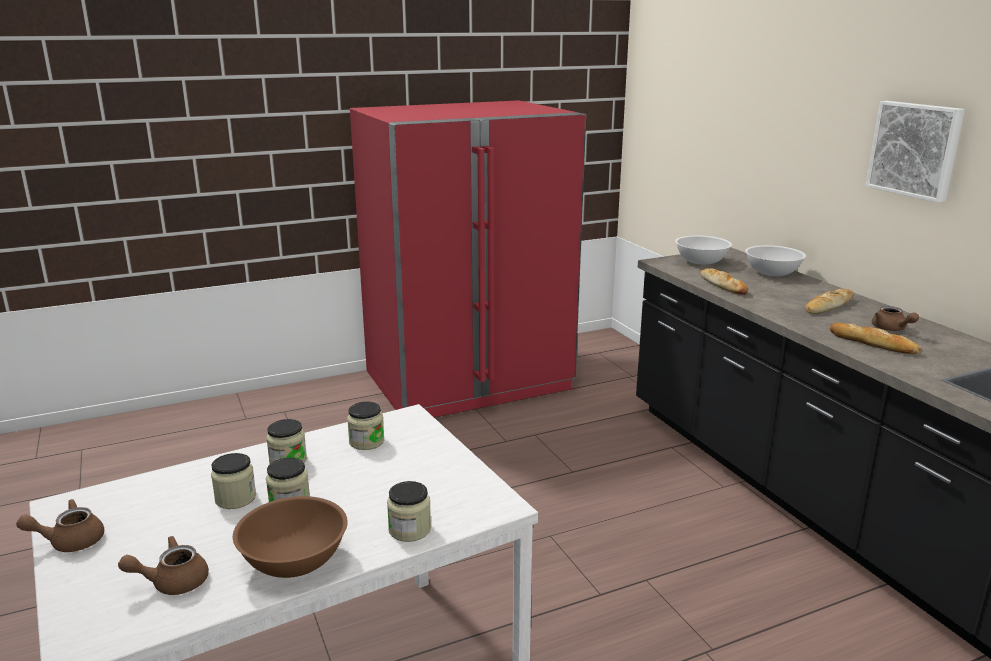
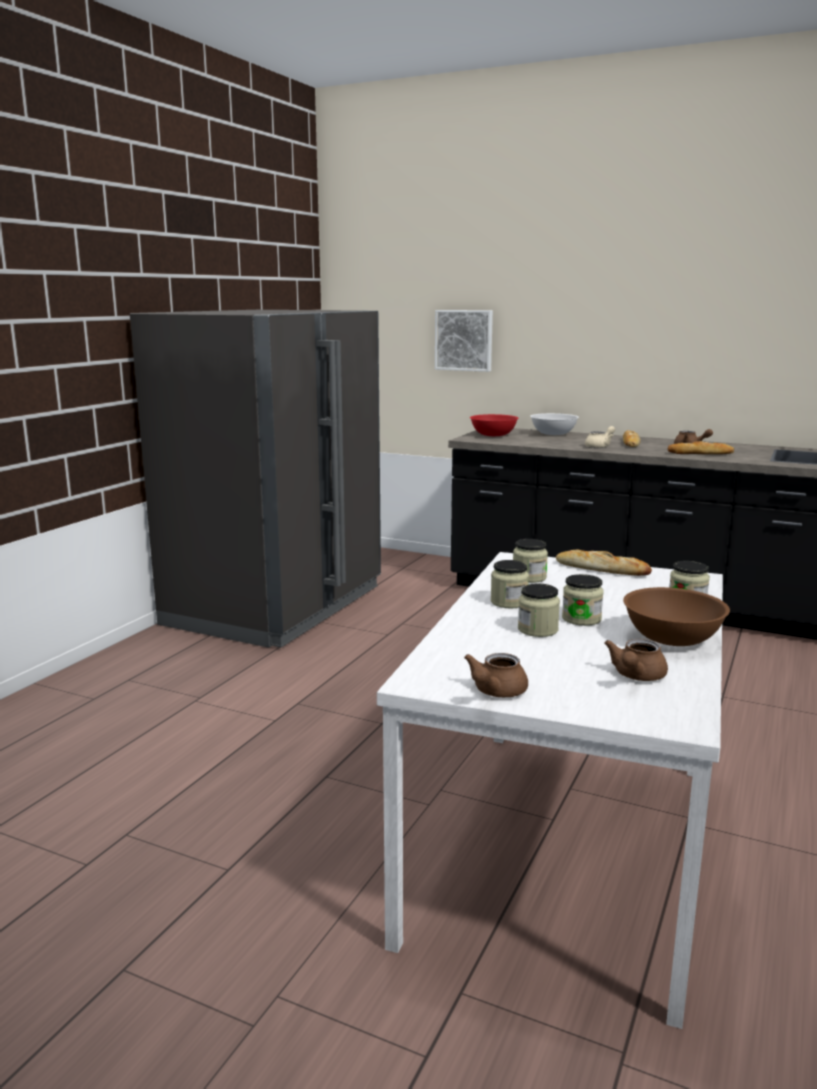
camera: 40 degrees left, 5 degrees down
(469, 382) = (277, 606): red fridge -> grey fridge
(701, 262) = (493, 435): white bowl -> red bowl
(722, 285) = (545, 443): bread -> bread (602, 569)
(773, 303) = (600, 446): none -> beige teapot
(915, 149) = (660, 318): picture -> picture (464, 340)

